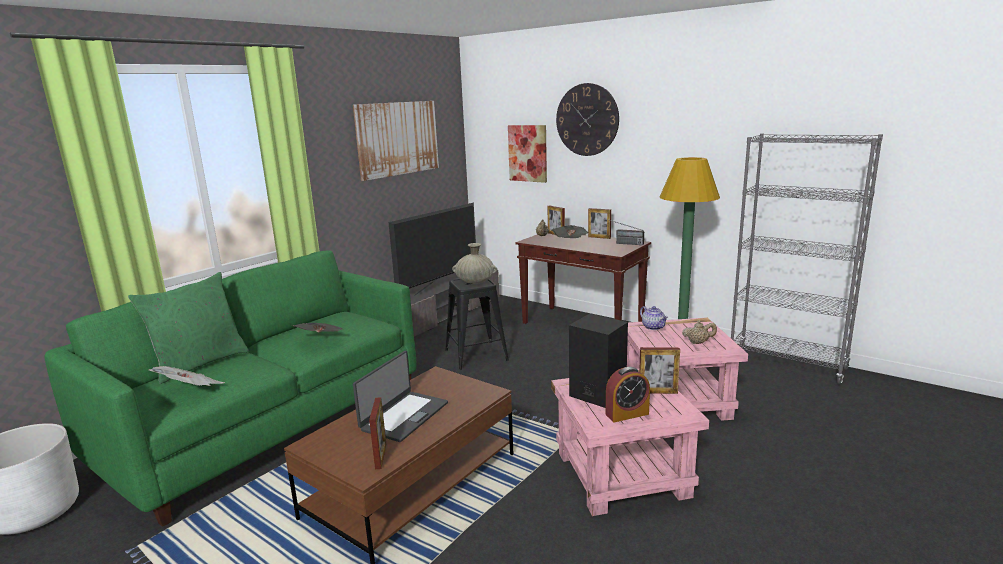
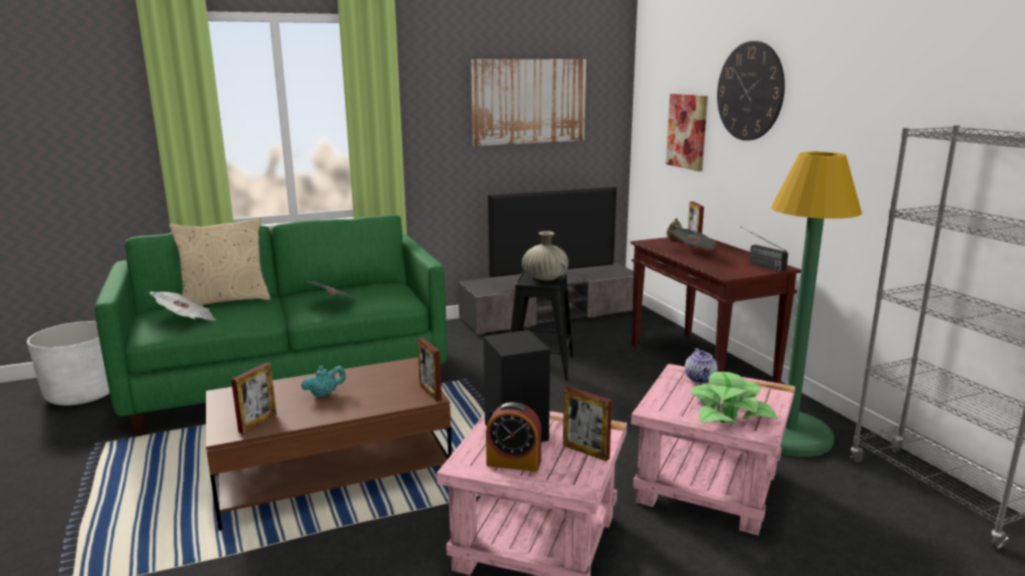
camera: 30 degrees right, 0 degrees up
(200, 363) = (225, 300): green pillow -> beige pillow
(403, 416) = (324, 394): laptop -> turquoise teapot
(599, 237) = (741, 252): picture frame -> picture frame (430, 392)
(698, 342) = (730, 412): beige teapot -> potted plant

